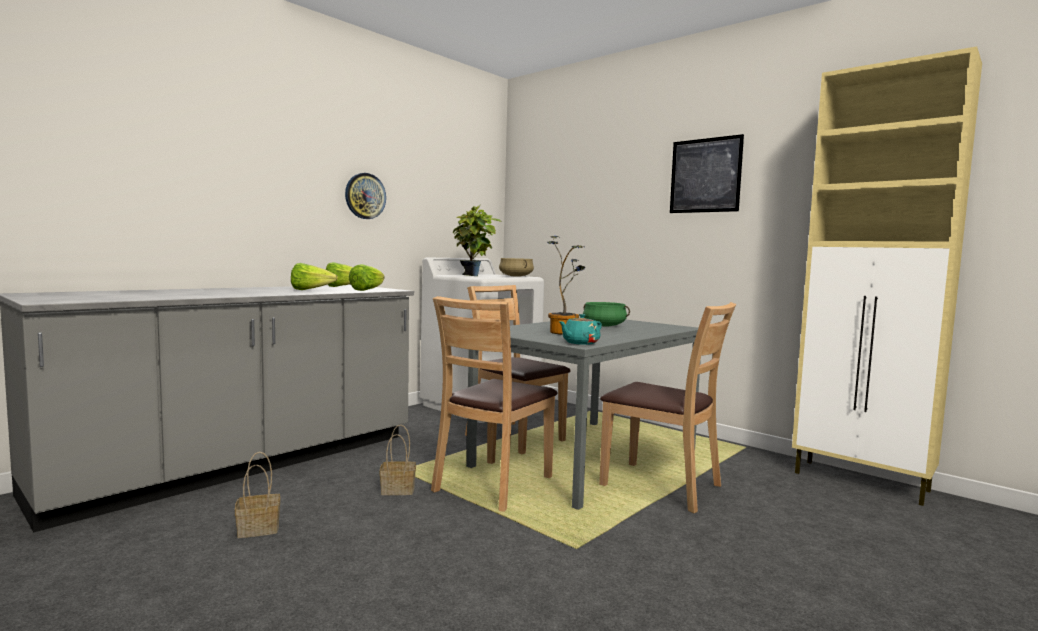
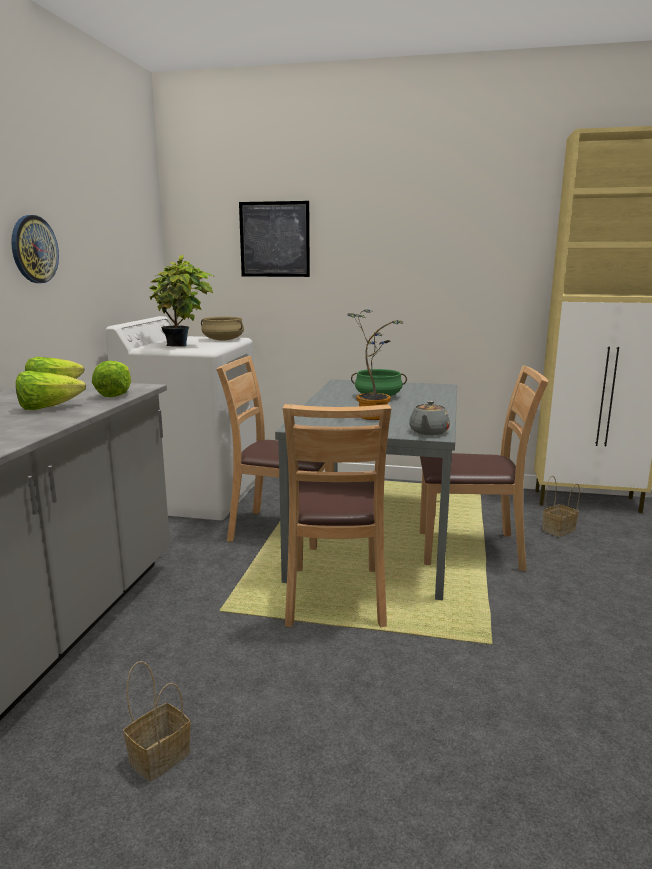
camera: 30 degrees left, 10 degrees up
(399, 489) = (250, 637): basket -> basket (558, 529)
(580, 343) = (428, 432): turquoise teapot -> grey teapot
(705, 175) = (432, 221): picture -> picture (274, 239)

